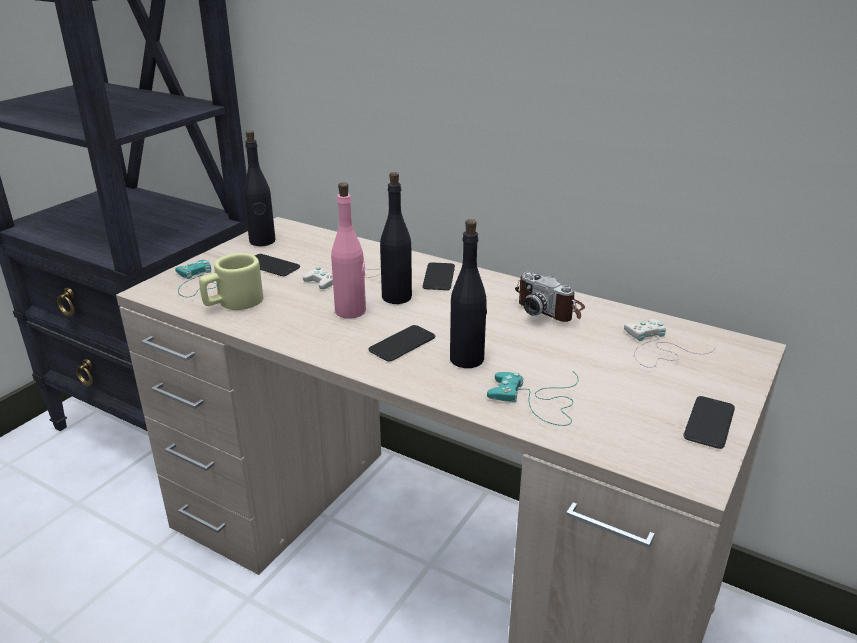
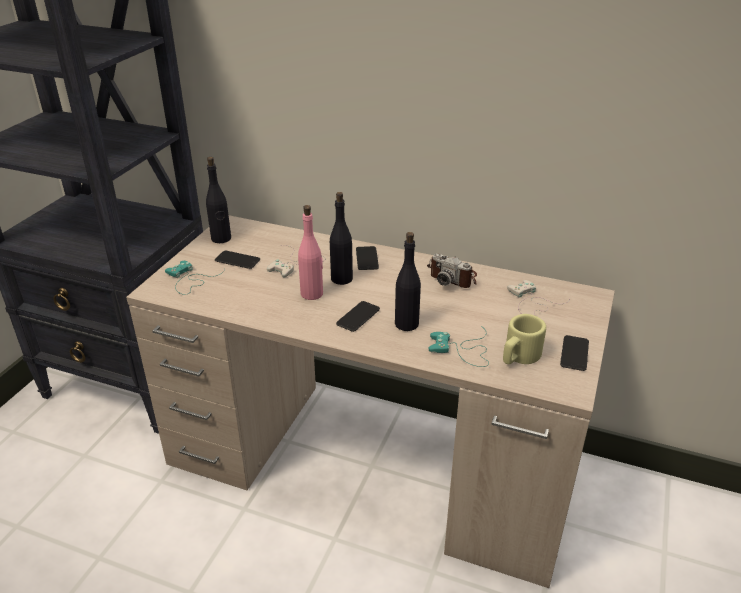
camera: 10 degrees left, 5 degrees up
(233, 303) = (221, 295): beige mug -> beige mug (519, 356)

